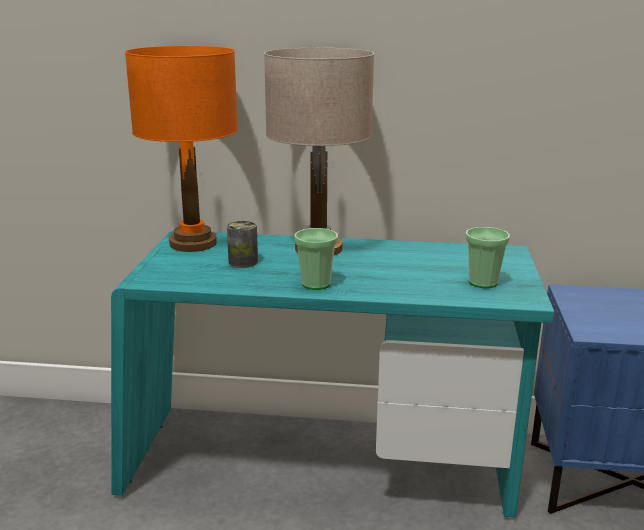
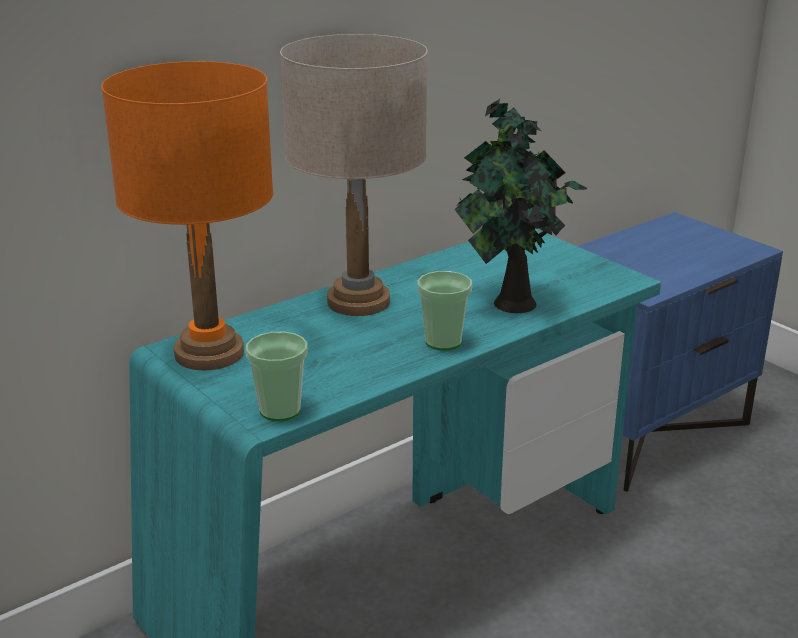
camera: 45 degrees left, 5 degrees up
(243, 262) = (320, 351): can -> none
(405, 282) = (510, 304): none -> potted plant
(483, 282) = (567, 277): cup -> cup (280, 410)

